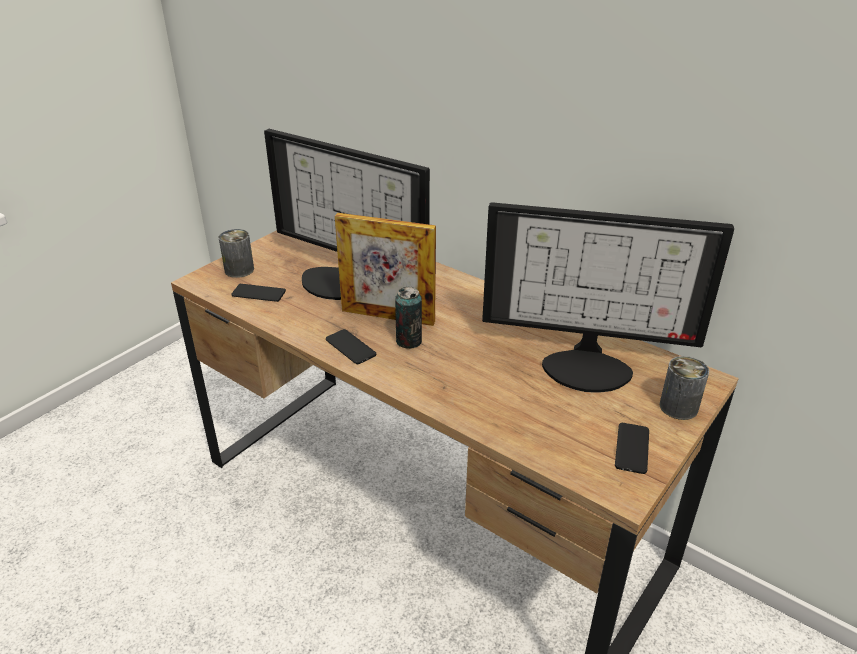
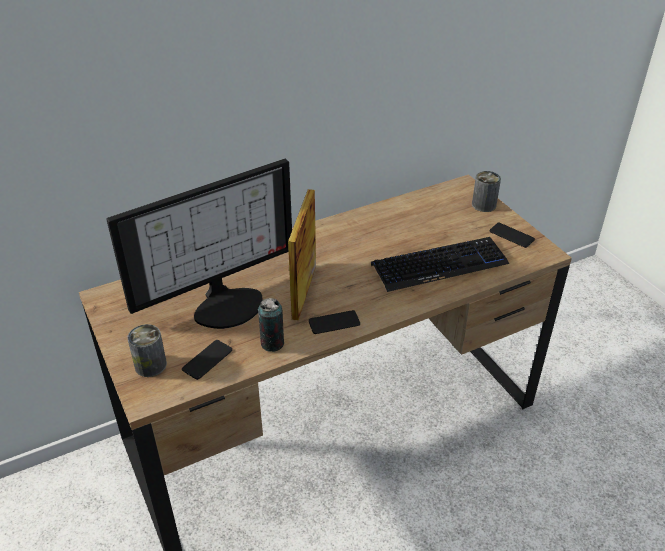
camera: 65 degrees left, 5 degrees up
(388, 316) = (304, 291): picture frame -> picture frame turned 150 degrees clockwise
(408, 341) = (346, 290): can -> can (272, 343)
(507, 397) = (439, 265): none -> keyboard
(588, 365) = (425, 221): monitor -> none

